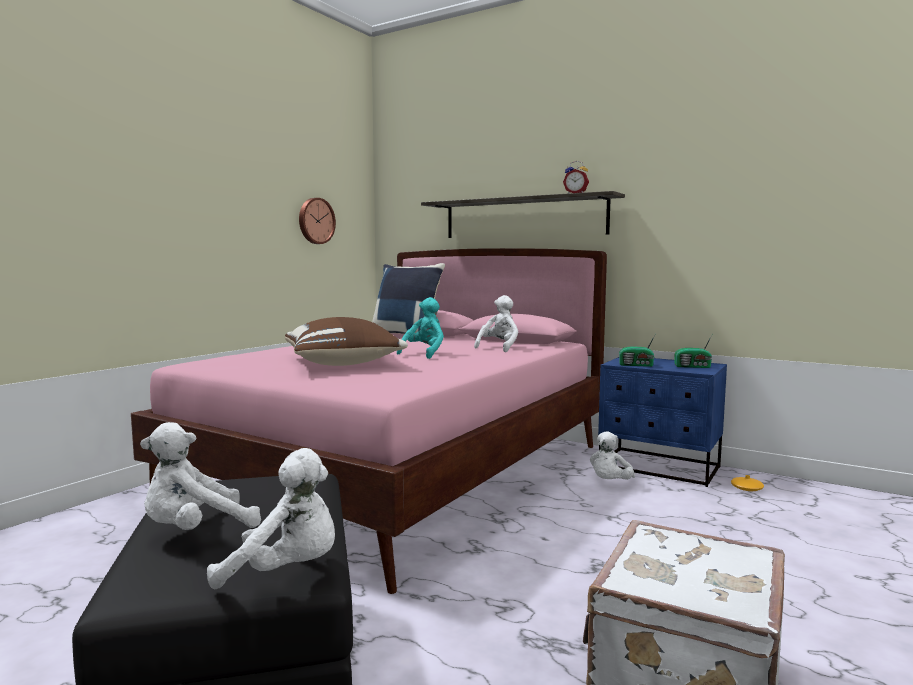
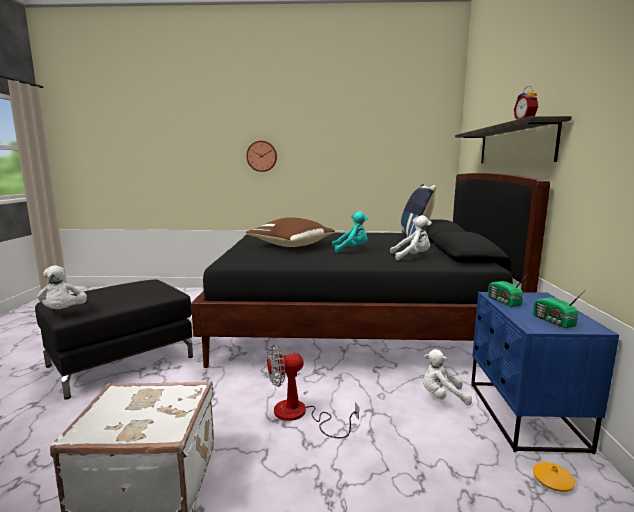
camera: 60 degrees right, 5 degrees up
(196, 531) = (98, 292): white plush toy -> none
(315, 221) = (395, 152): wall clock -> wall clock (262, 156)
(403, 473) = (353, 327): pink bed -> black bed
(594, 553) = (300, 415): none -> fan

